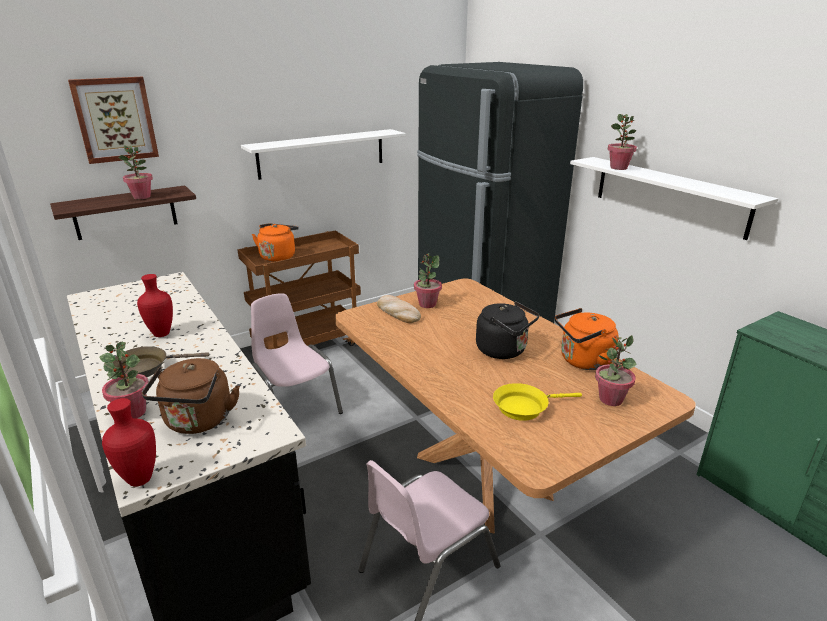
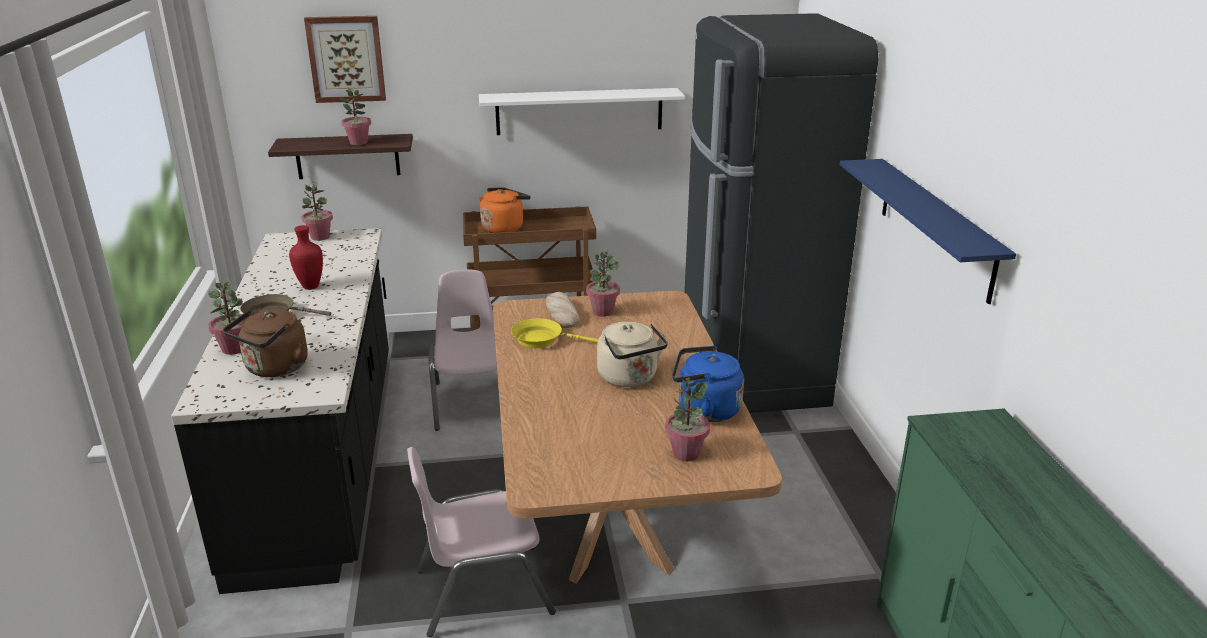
camera: 25 degrees right, 0 degrees up
(138, 480) = (197, 400): red vase -> none
(504, 351) = (630, 378): black kettle -> beige kettle
(524, 407) = (585, 436): yellow frying pan -> yellow frying pan (542, 339)
(583, 361) = (704, 410): orange kettle -> blue kettle
(618, 168) = (882, 180): potted plant -> potted plant (320, 237)
(669, 195) = (935, 227): white shelf -> blue shelf

